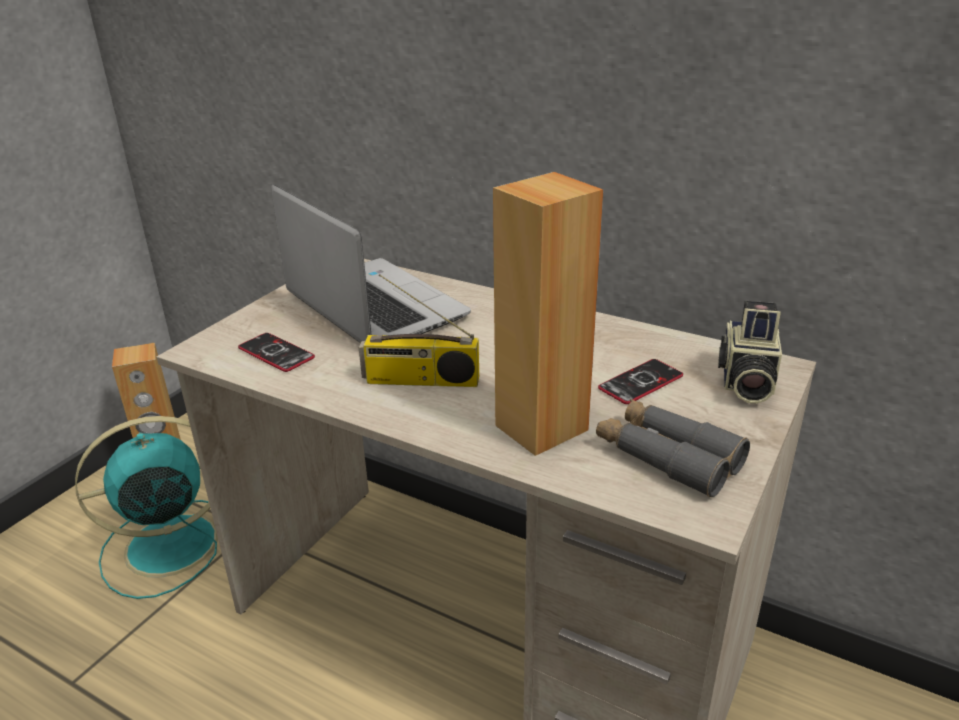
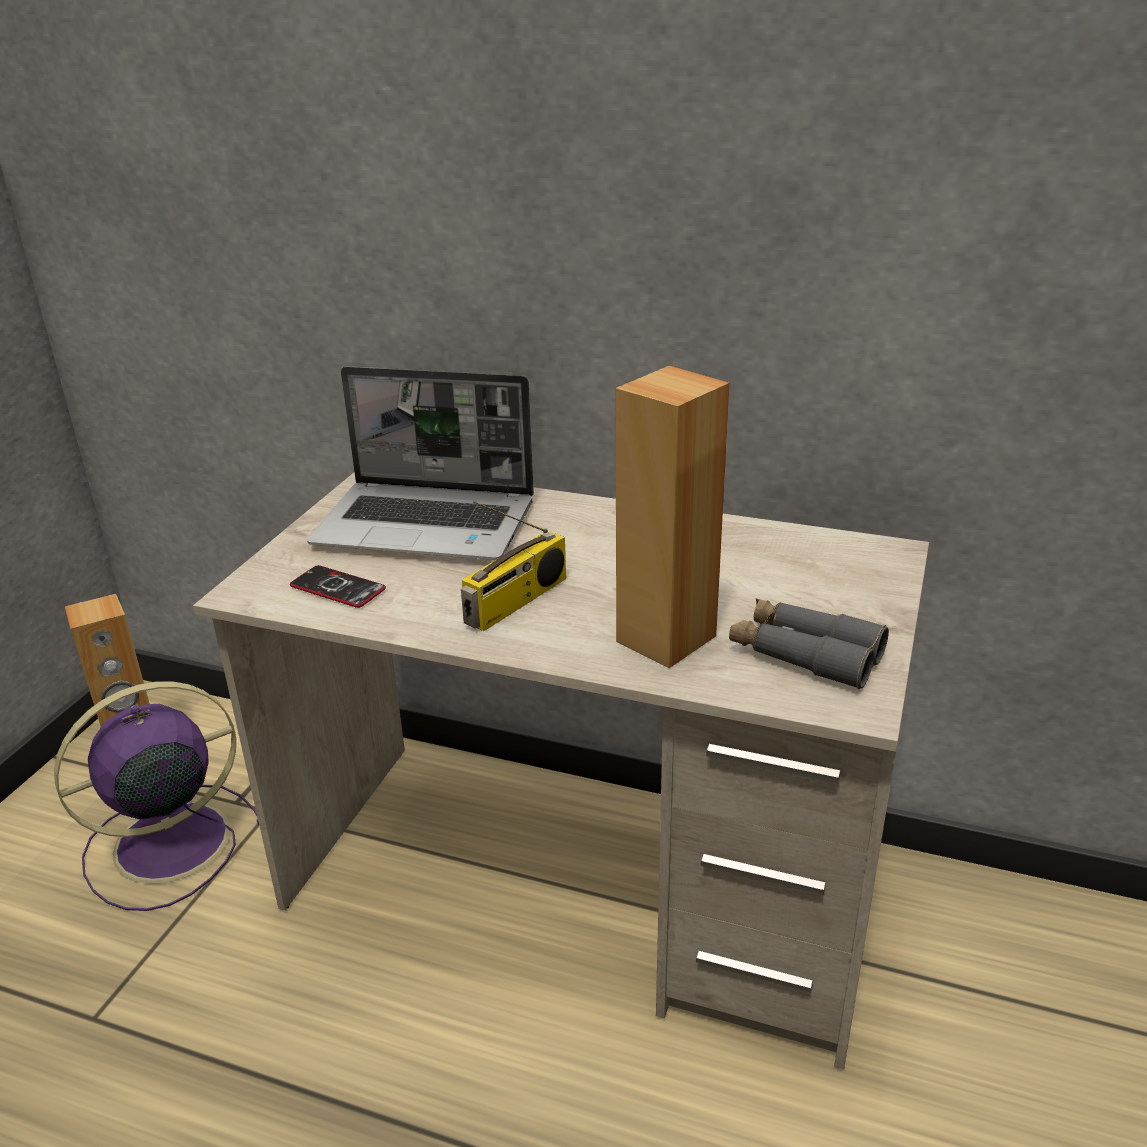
camera: 10 degrees left, 0 degrees up
(167, 546) = (167, 844): turquoise fan -> purple fan
(372, 306) = (428, 524): laptop -> laptop turned 150 degrees clockwise
(420, 380) = (516, 602): radio -> radio turned 45 degrees counterclockwise
(640, 383) = (756, 581): phone -> none
(745, 382) = (863, 570): camera -> none

